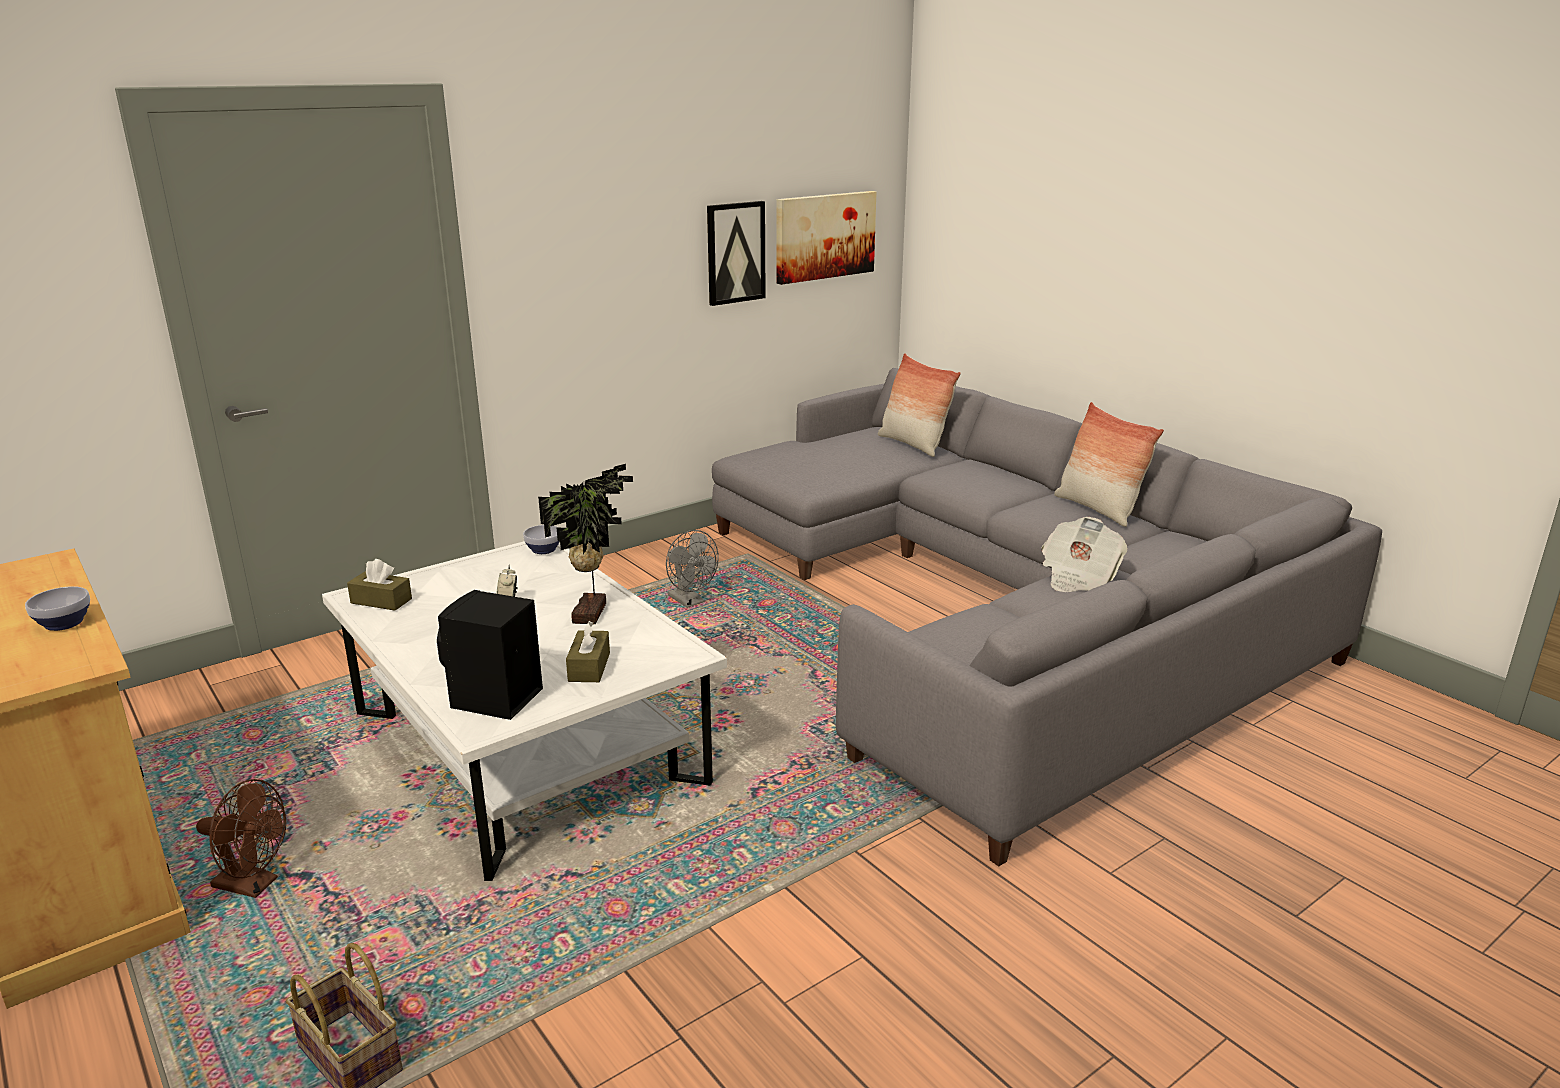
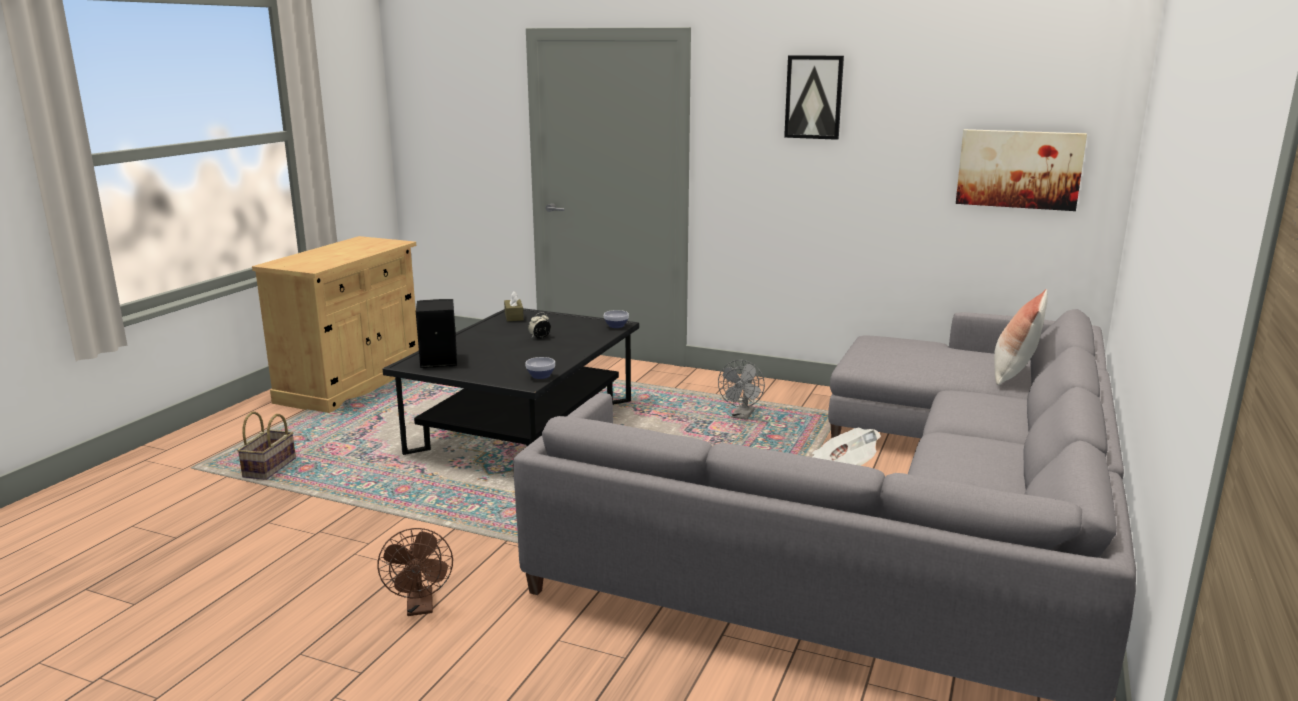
camera: 60 degrees right, 5 degrees down
(64, 623) = (345, 258): bowl -> bowl (541, 376)
(254, 885) = (367, 412): brown fan -> brown fan (420, 607)
(526, 748) = (524, 426): white coffee table -> black coffee table
(589, 667) = (490, 368): brown tissue box -> none
(593, 613) = (553, 354): potted plant -> none
(735, 252) = (914, 169): picture -> picture (814, 97)
(1098, 509) = (1009, 464): pillow -> none

